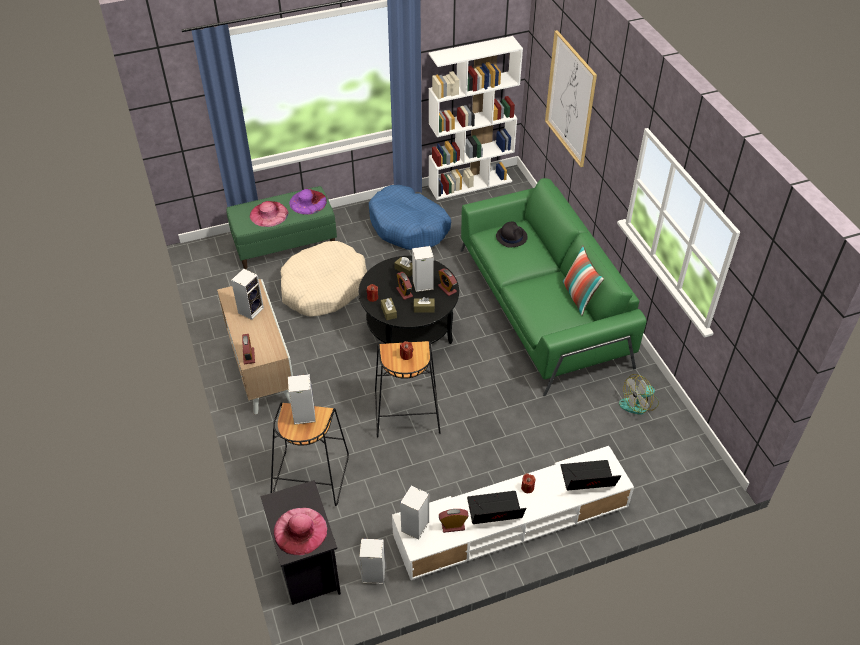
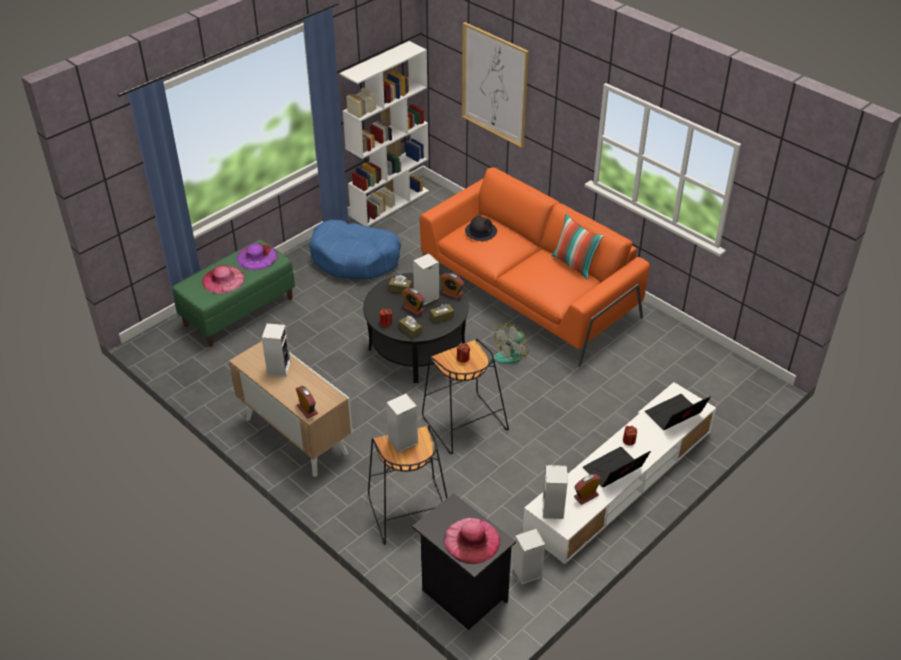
camera: 25 degrees left, 5 degrees down
(323, 288) = (307, 339): beige dog bed -> none
(542, 306) = (528, 291): green sofa -> orange sofa
(639, 404) = (664, 346): fan -> fan (512, 354)

